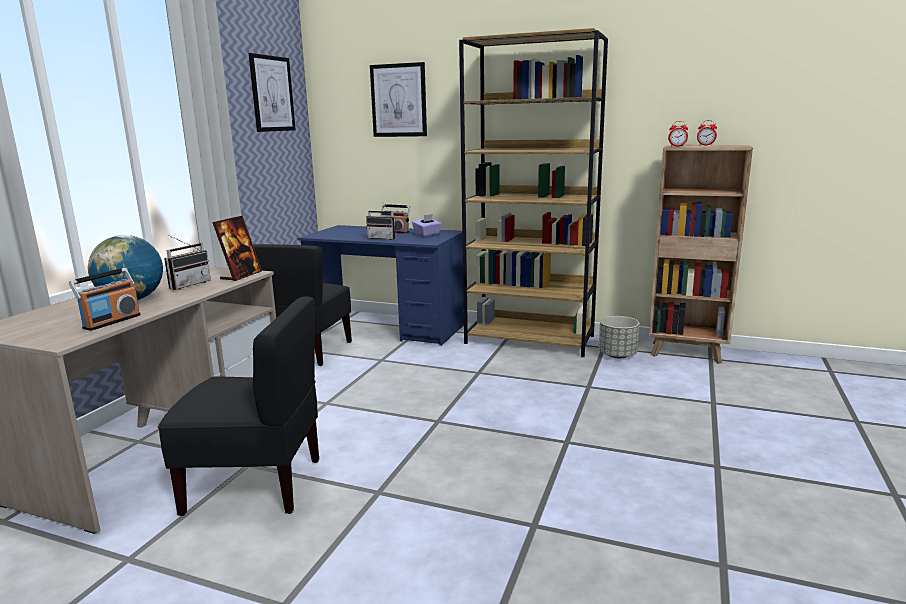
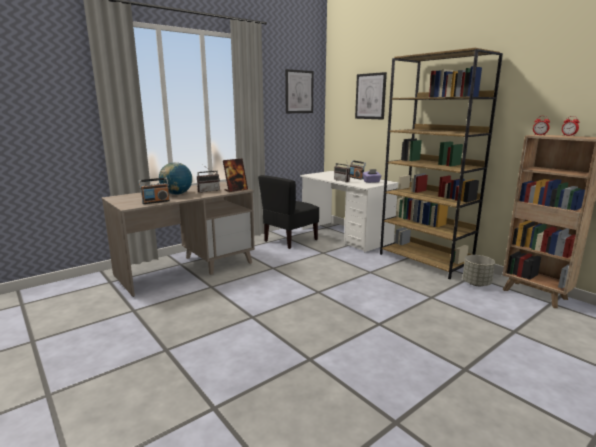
camera: 30 degrees right, 0 degrees up
(255, 484) = (205, 296): black chair -> none
(388, 327) = (345, 236): blue desk -> white desk

